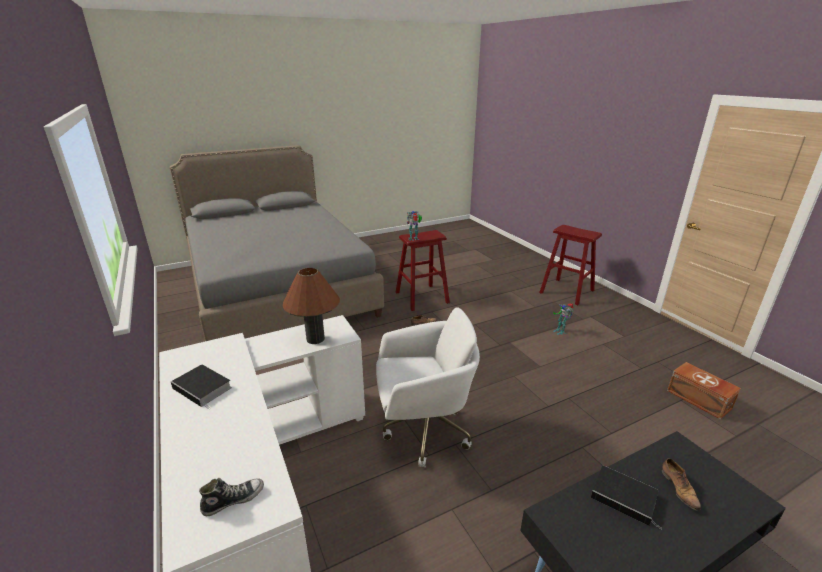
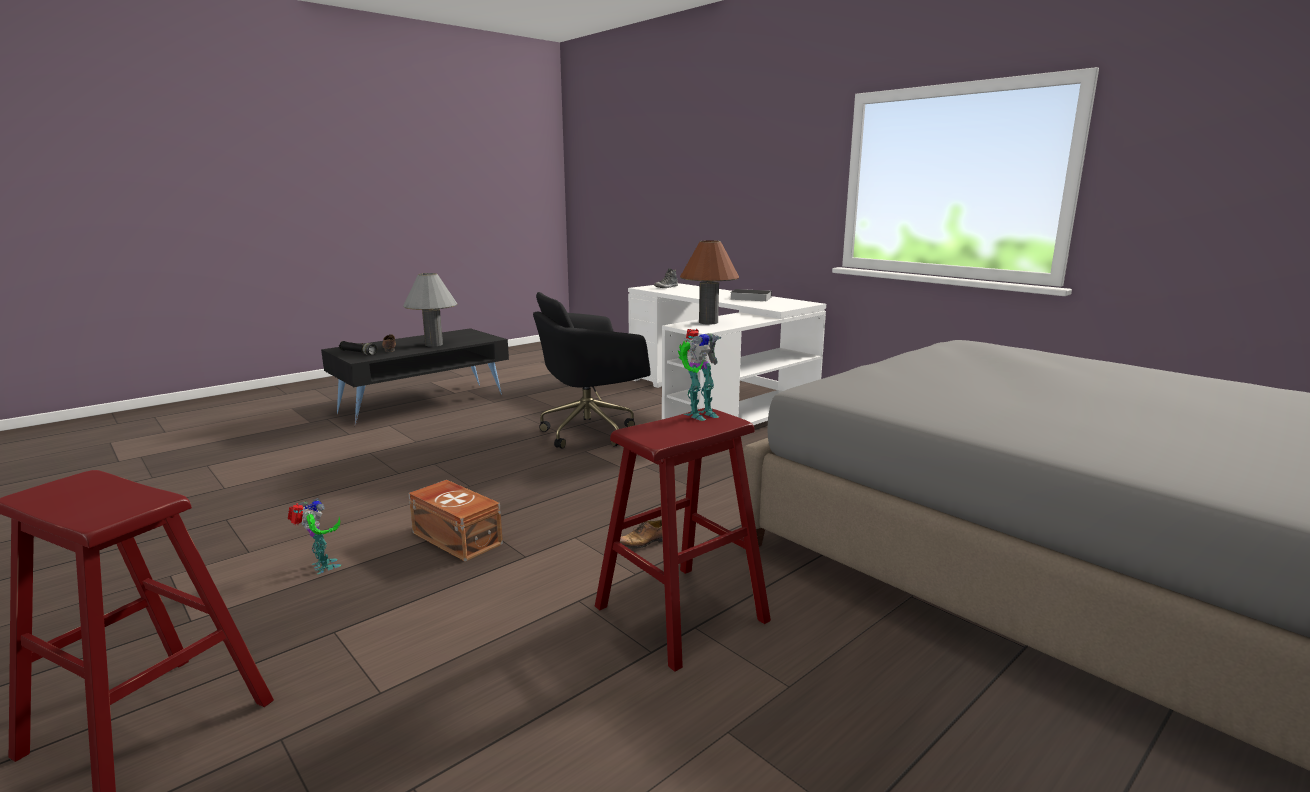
camera: 165 degrees right, 10 degrees down
(423, 433) = (592, 433): white office chair -> black office chair
(625, 498) = (434, 344): book -> grey table lamp
(699, 400) = (193, 491): brown storage box -> brown storage box (457, 537)
(705, 472) = (358, 353): none -> black flashlight

